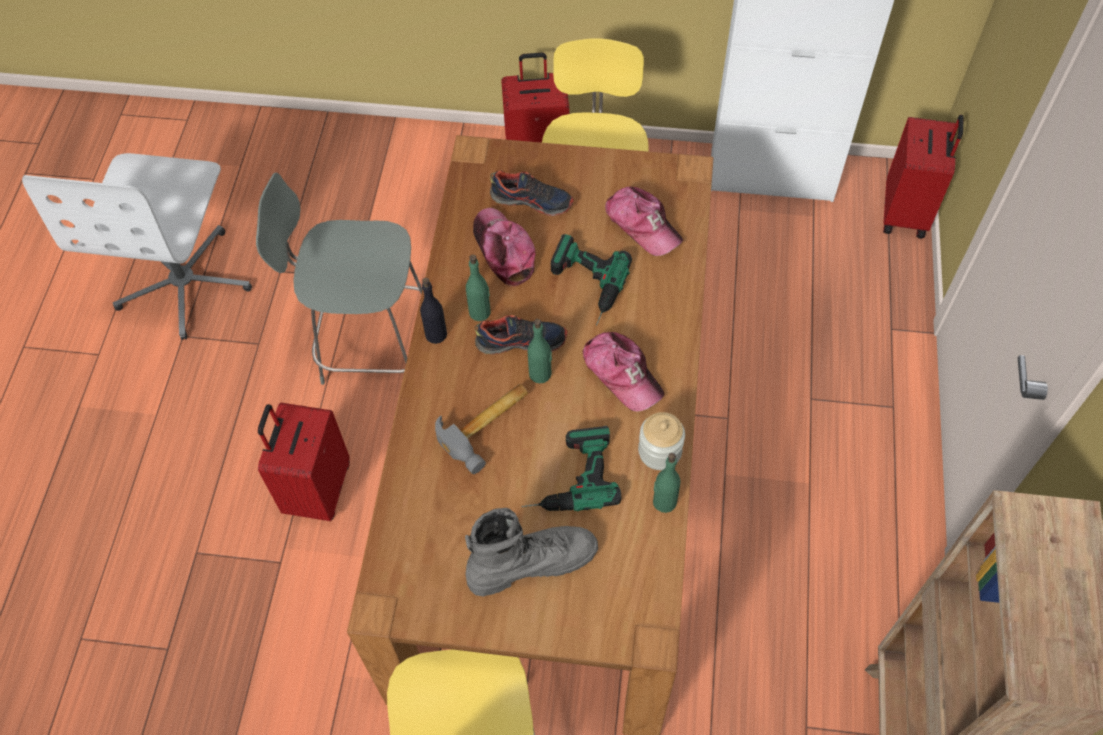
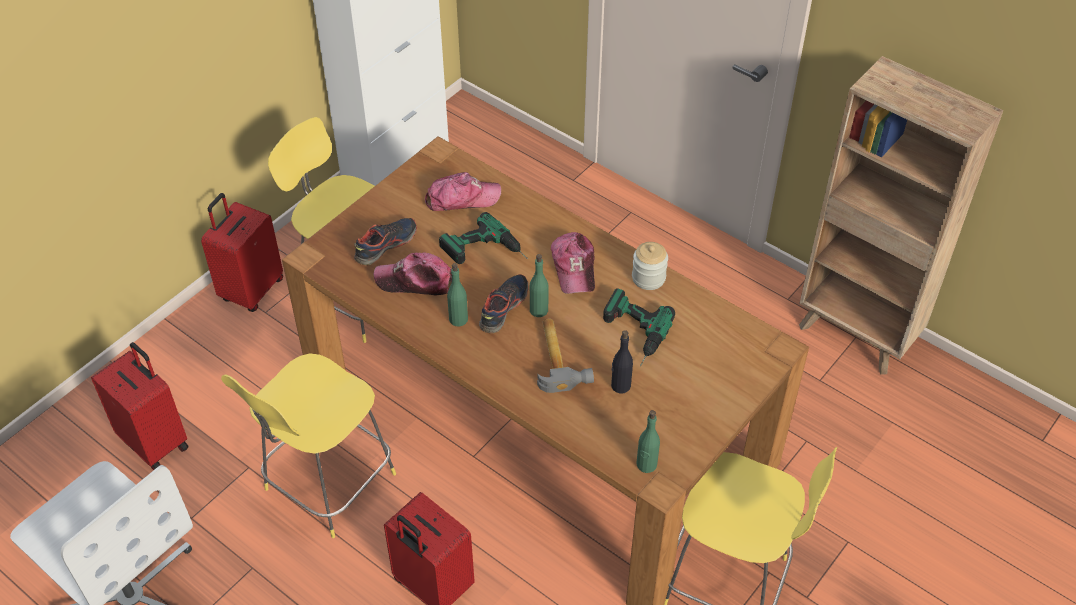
camera: 60 degrees left, 10 degrees down
(372, 345) = (327, 485): grey stool -> yellow stool
(436, 334) = (456, 353): black bottle -> black bottle (620, 386)
(531, 562) = (683, 384): grey boot -> none
(622, 374) = (574, 268): cap -> cap turned 90 degrees clockwise
(664, 502) = (687, 294): green bottle -> green bottle (646, 465)
(906, 213) = (492, 122): red suitcase -> red suitcase (156, 442)

